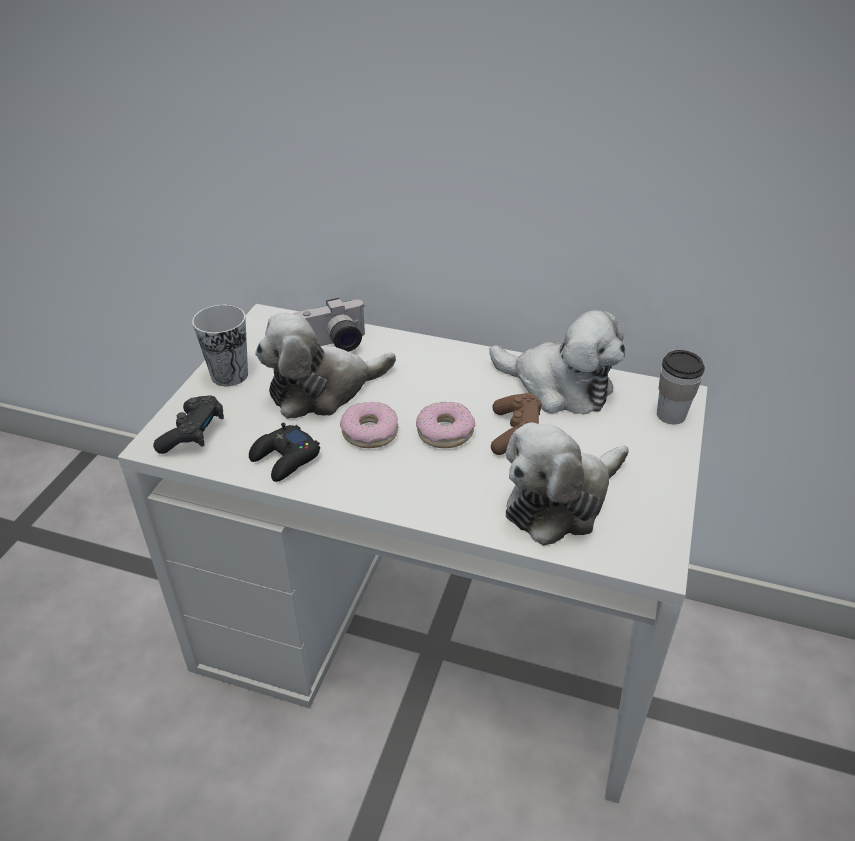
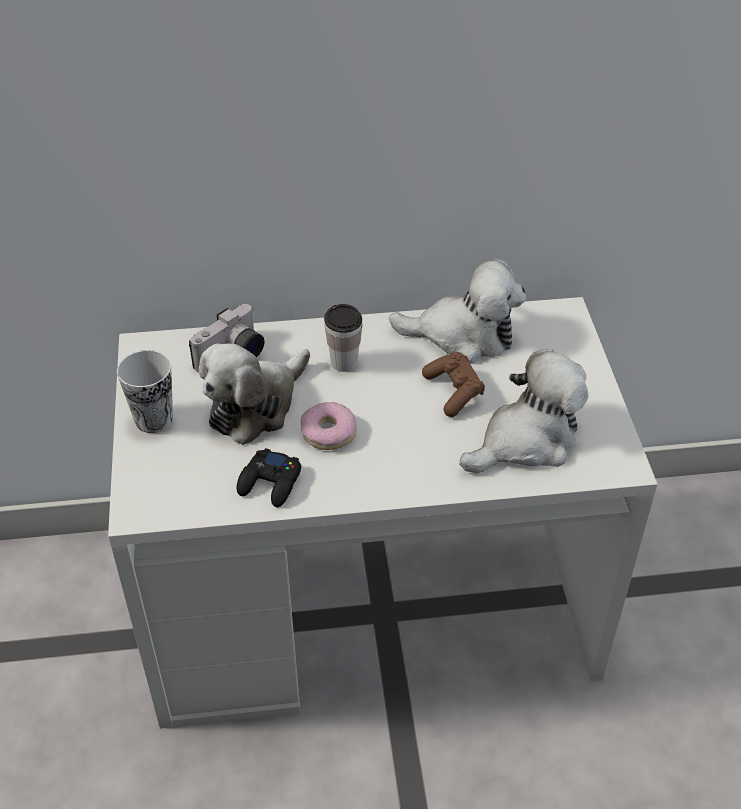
camera: 25 degrees left, 5 degrees up
(193, 434) = (166, 489): black game controller -> none
(445, 432) = (394, 410): donut -> none
(560, 501) = (526, 441): plush toy -> plush toy turned 150 degrees counterclockwise
(671, 415) = (568, 333): cup -> cup (344, 362)

